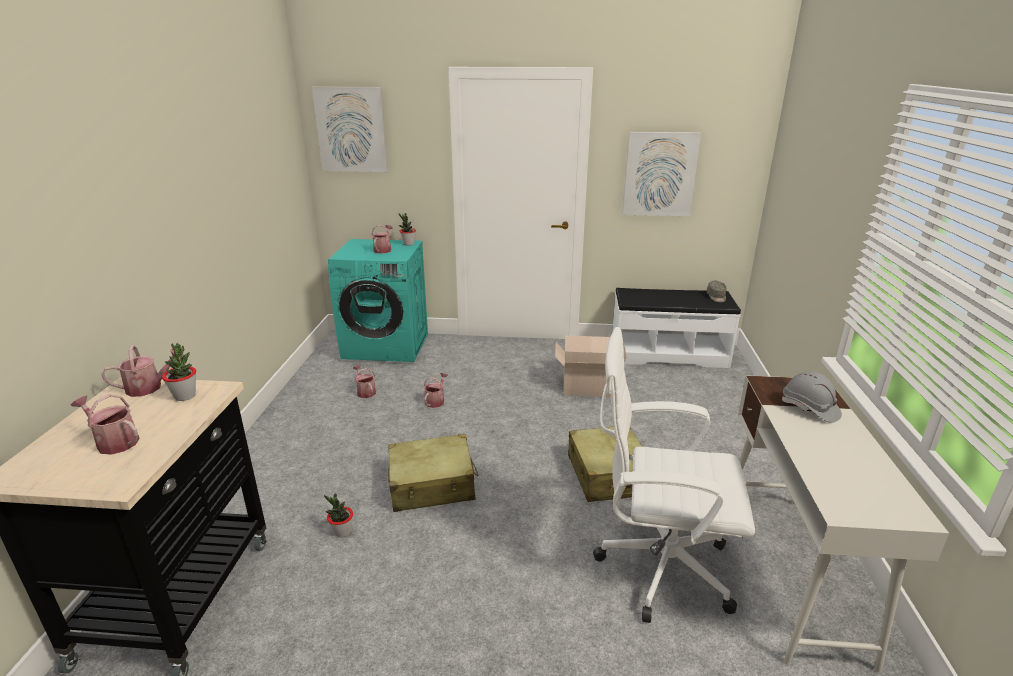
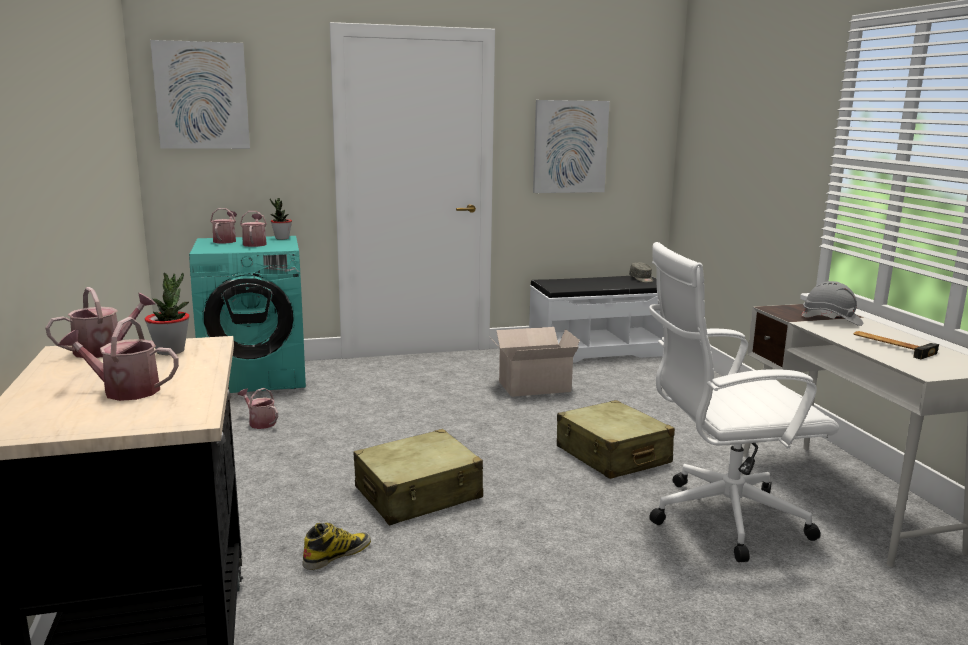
camera: 20 degrees left, 10 degrees down
(342, 531) = (337, 554): potted plant -> boot
(436, 401) = (361, 419): watering can -> watering can (225, 240)
(841, 461) = (892, 346): none -> hammer

